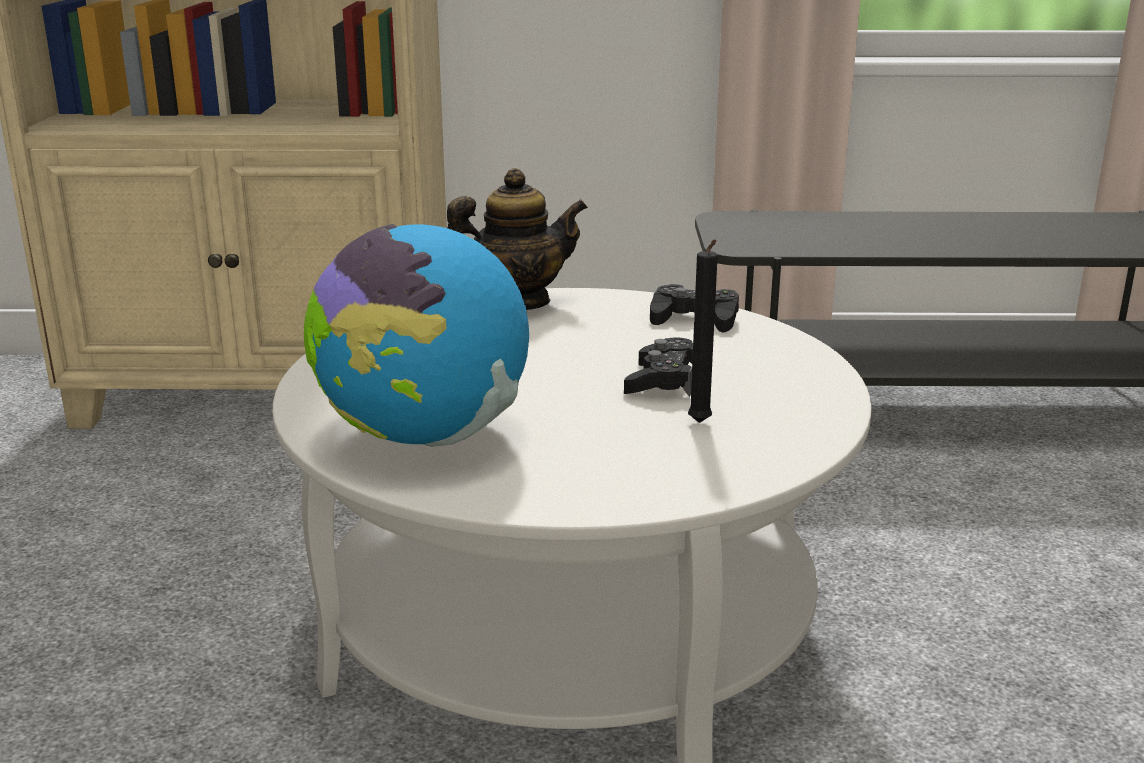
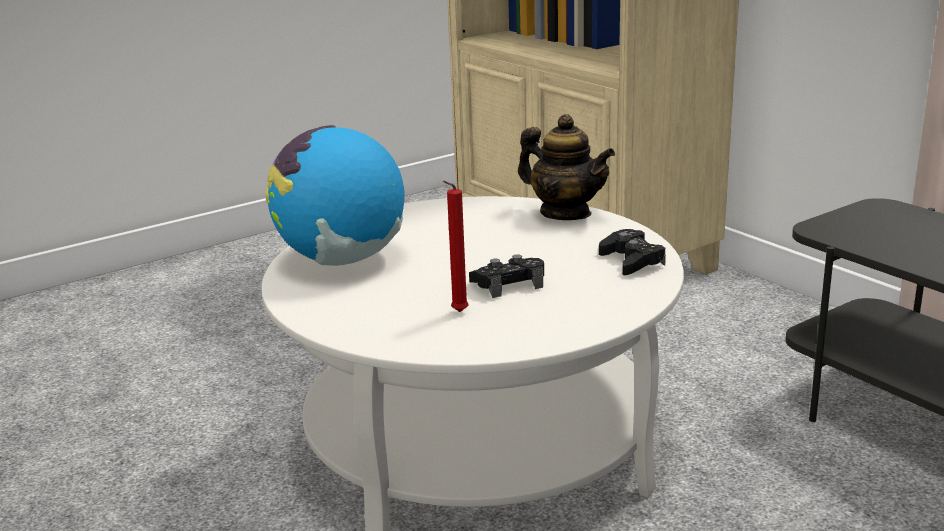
camera: 55 degrees right, 0 degrees up
(700, 424) = (457, 313): black candle -> red candle

